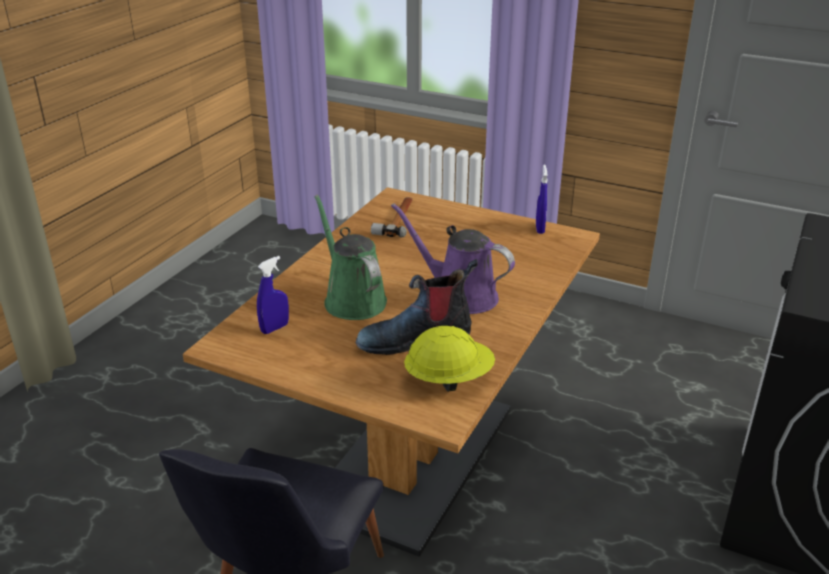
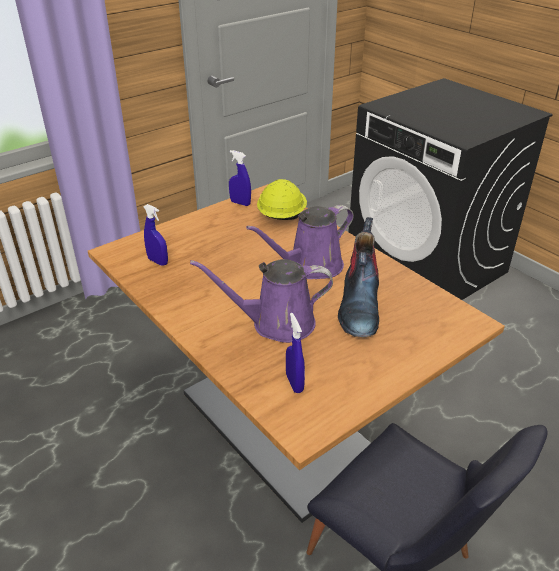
camera: 65 degrees left, 5 degrees up
(352, 299) = (276, 323): green watering can -> purple watering can
(397, 219) = (158, 261): hammer -> blue spray bottle
(449, 379) = (423, 306): yellow hard hat -> yellow hard hat (281, 216)

